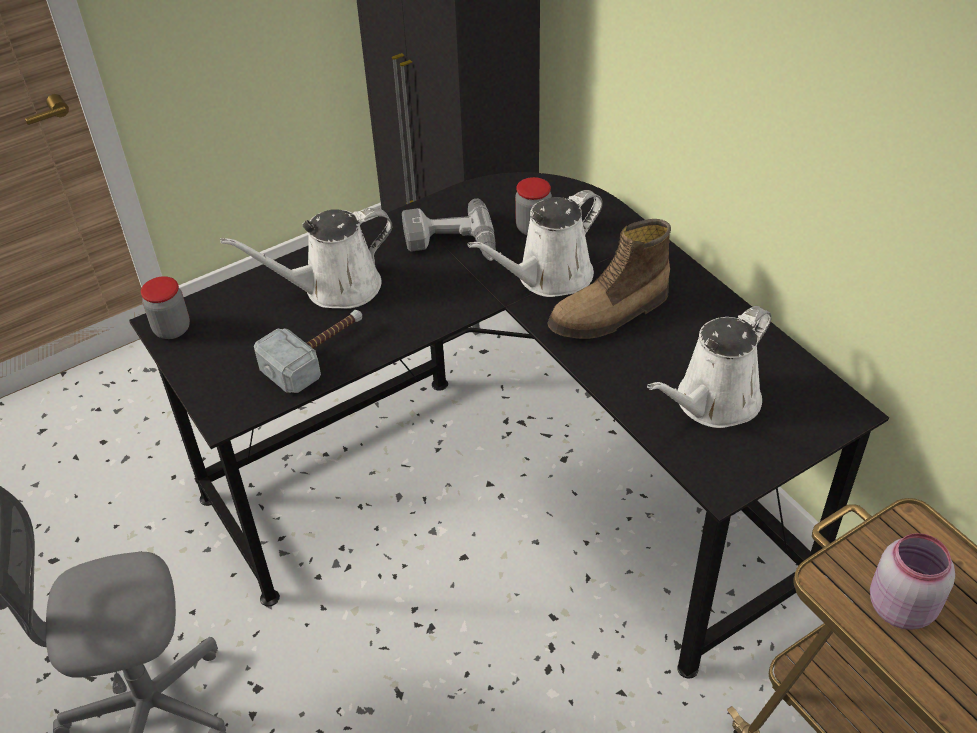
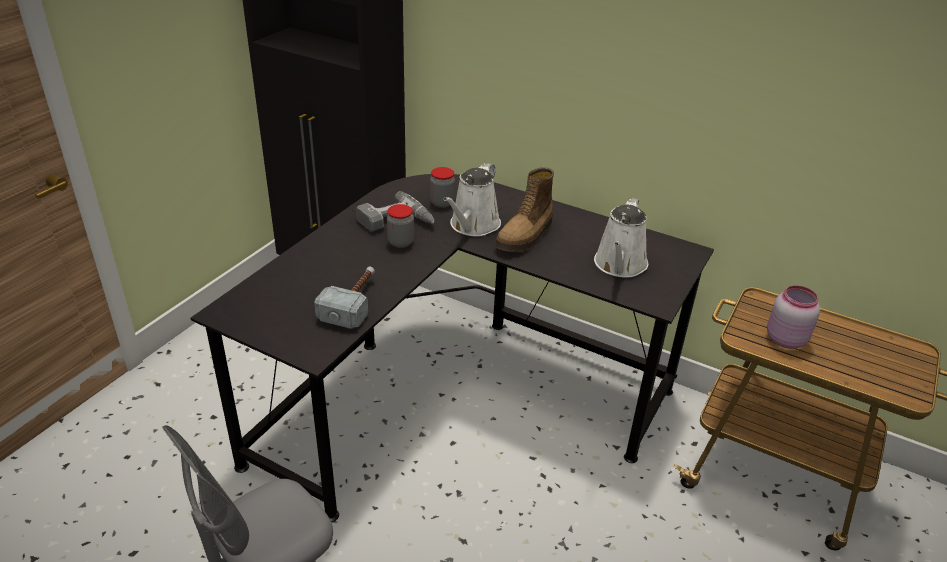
camera: 30 degrees left, 10 degrees down
(172, 329) = (231, 314): jar -> jar (400, 242)
(335, 288) = (335, 263): white watering can -> none

